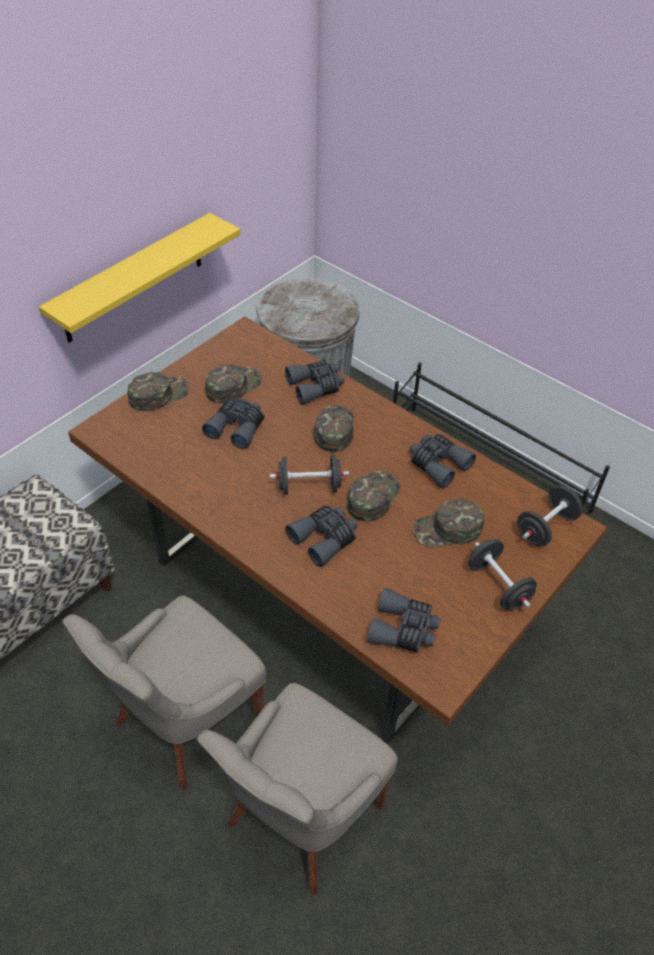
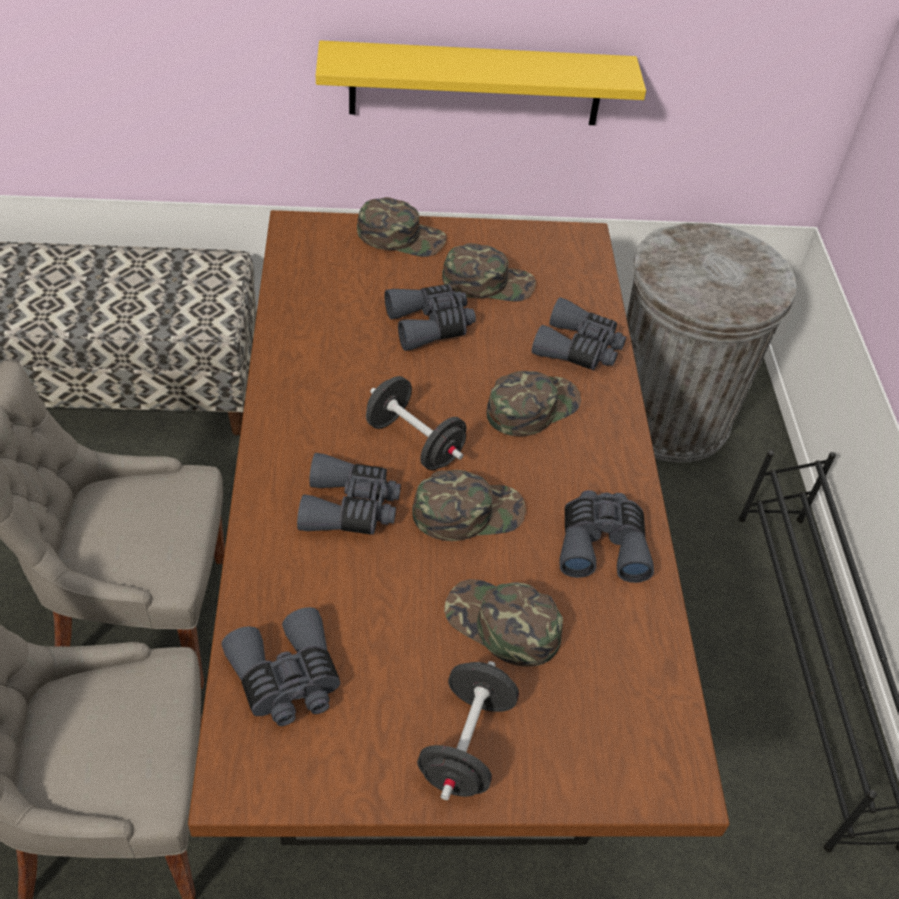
camera: 45 degrees right, 0 degrees up
(545, 527) = (634, 741): black dumbbell -> none

